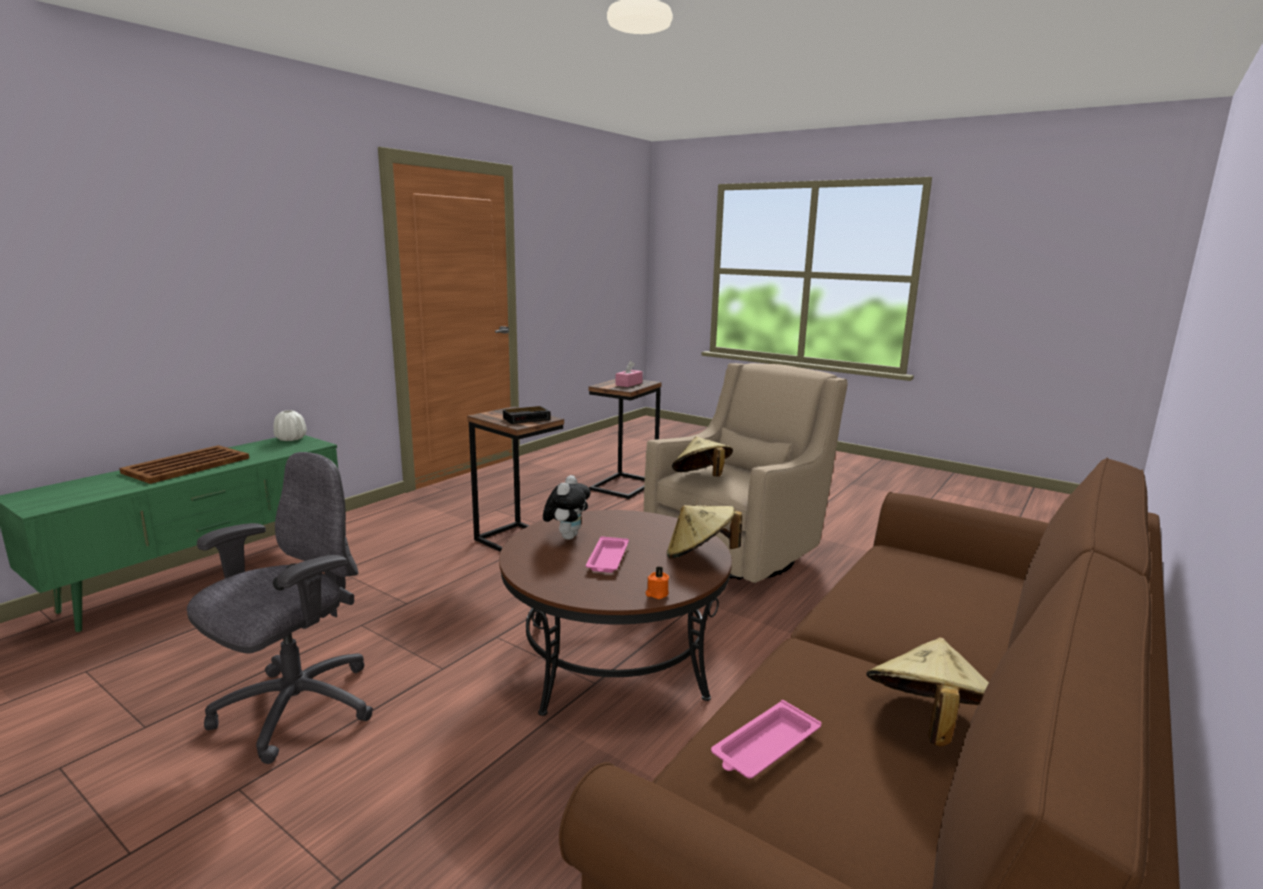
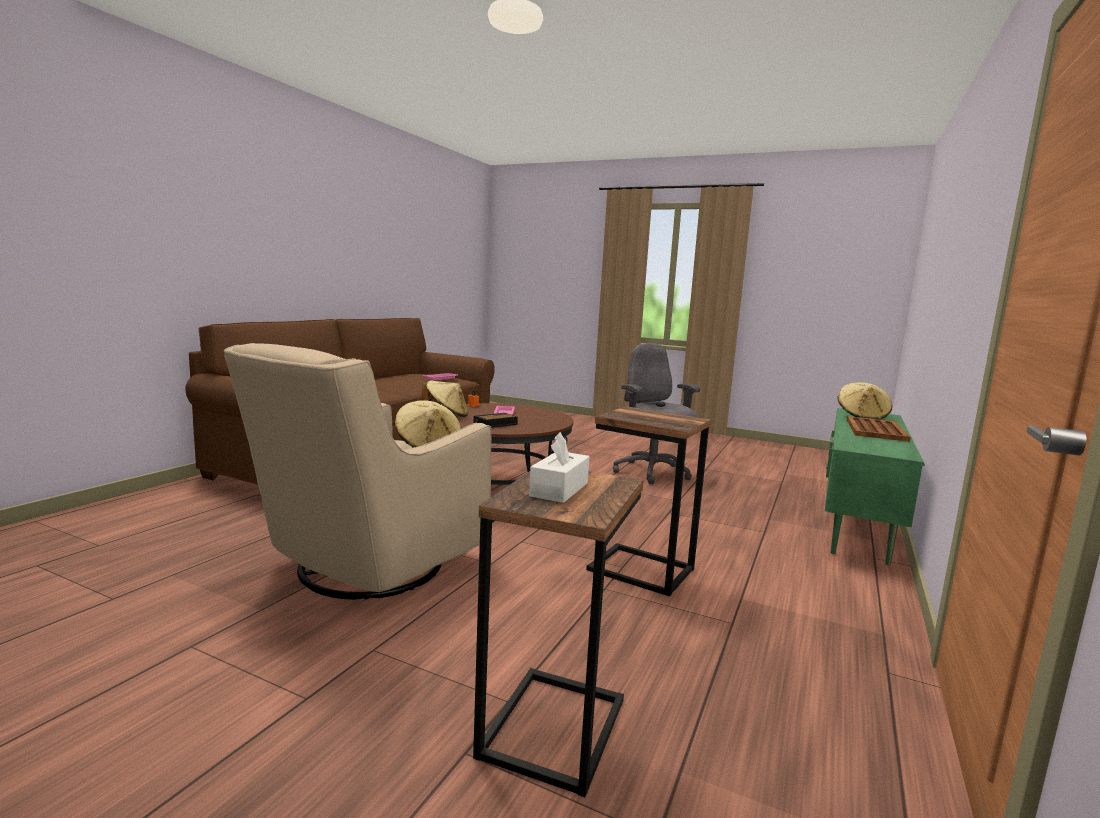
camera: 170 degrees right, 5 degrees down
(291, 439) = (896, 453): white vase -> none
(294, 709) = (651, 473): grey office chair -> grey office chair turned 135 degrees clockwise
(527, 419) = (635, 415): alarm clock -> alarm clock (494, 424)
(567, 536) = (536, 421): plush toy -> none
(629, 384) = (559, 489): pink tissue box -> white tissue box
(929, 725) = (386, 379): beige hat -> beige hat (862, 416)

